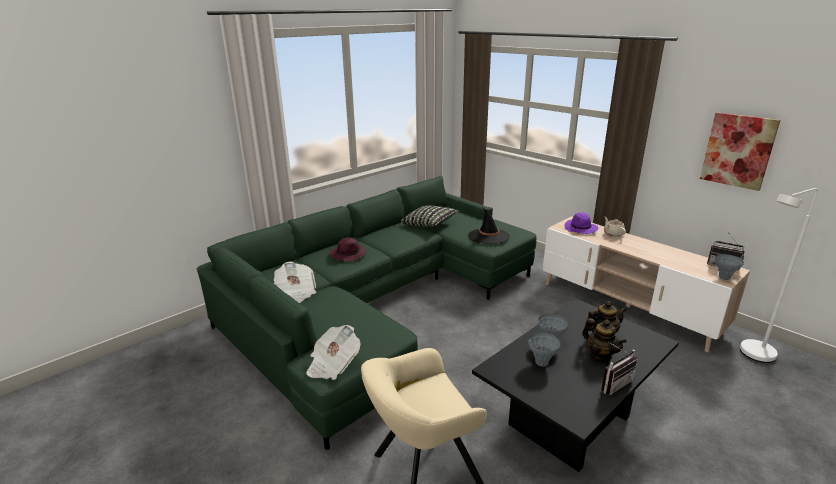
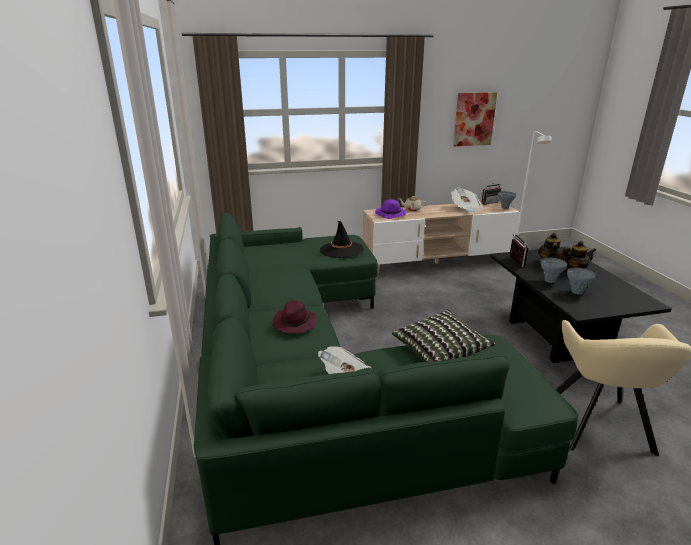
camera: 60 degrees left, 0 degrees up
(333, 364) = (531, 393): newspaper -> newspaper (465, 209)
(429, 225) = (276, 265): pillow -> pillow (440, 352)
(613, 383) = (609, 279): radio -> radio (513, 262)

